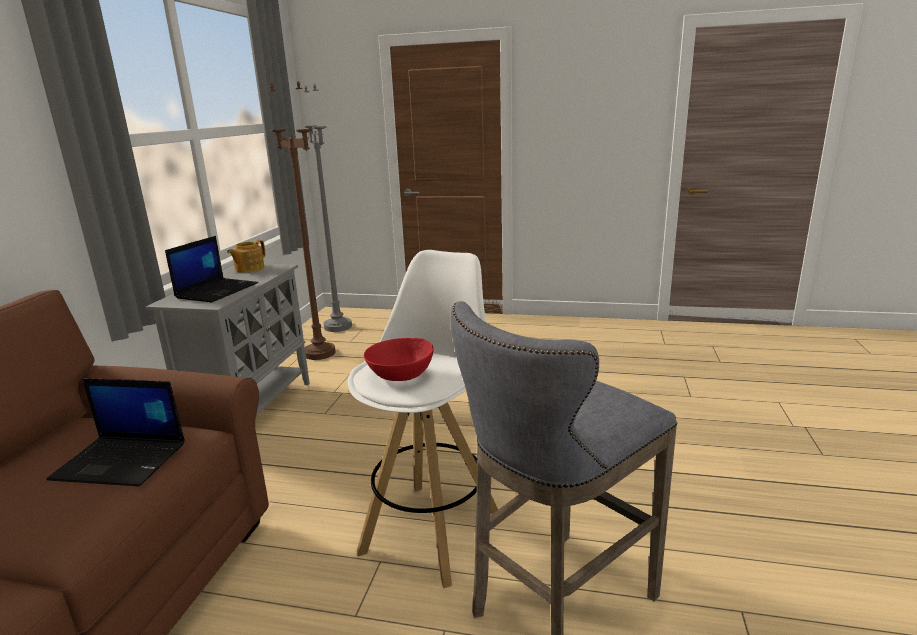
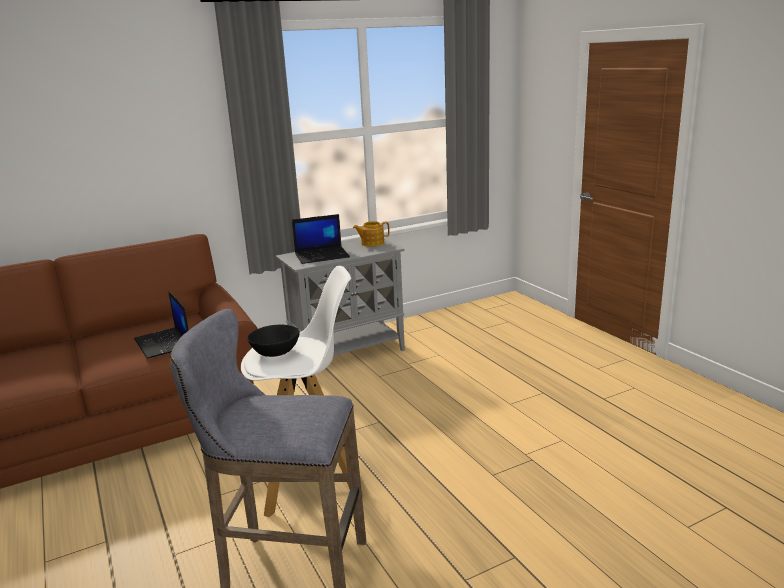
camera: 50 degrees right, 0 degrees up
(320, 353) = (447, 330): brown floor lamp -> none
(338, 326) = (494, 312): grey floor lamp -> none
(400, 375) = (275, 352): red bowl -> black bowl

